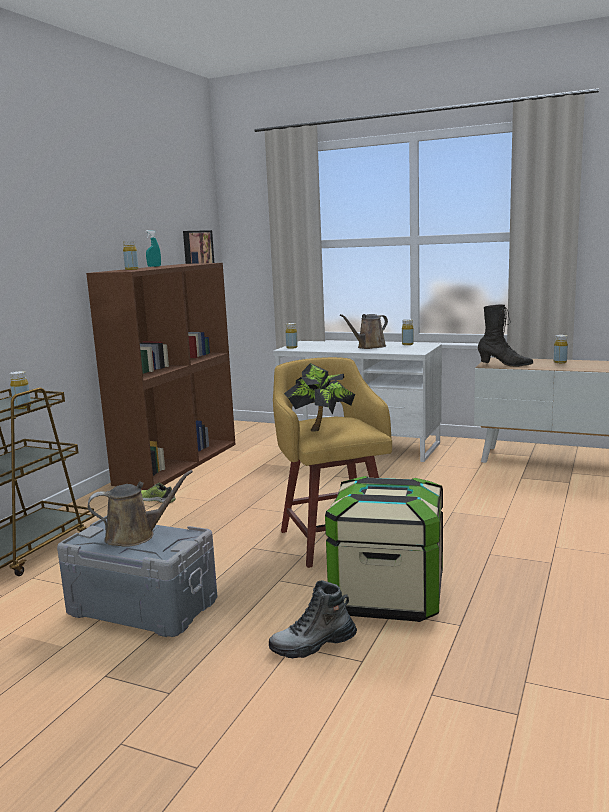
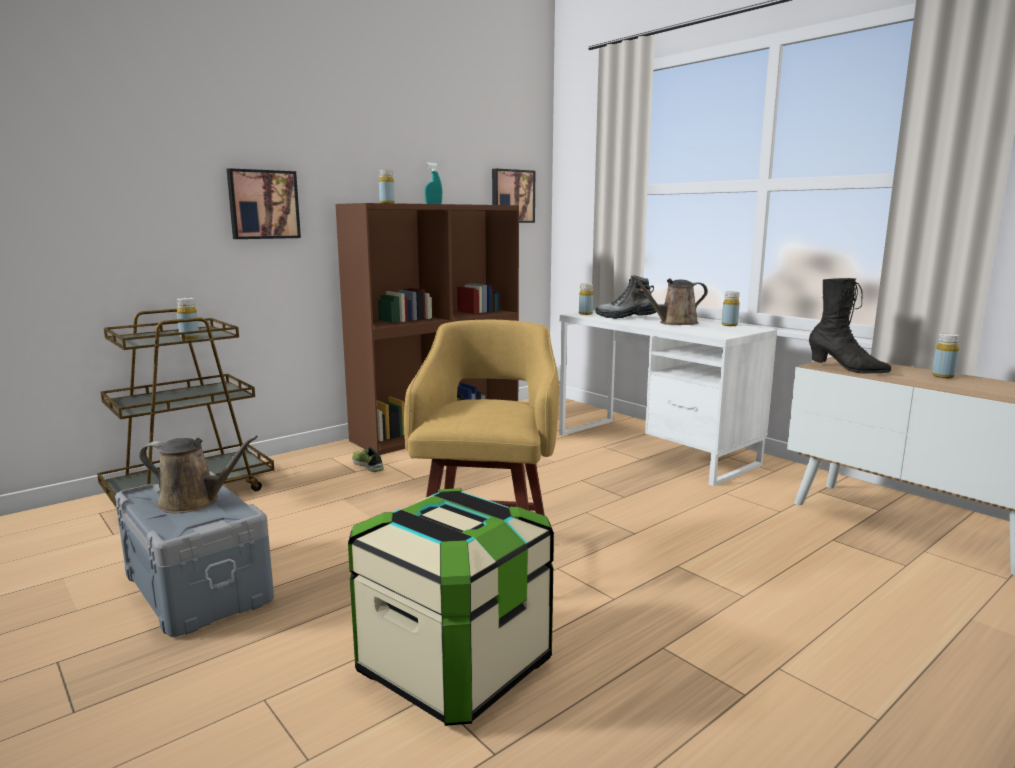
camera: 25 degrees right, 0 degrees up
(33, 279) = (263, 204): none -> picture
(313, 645) = (286, 708): boot -> boot (625, 317)
(320, 428) = (460, 412): potted plant -> none

